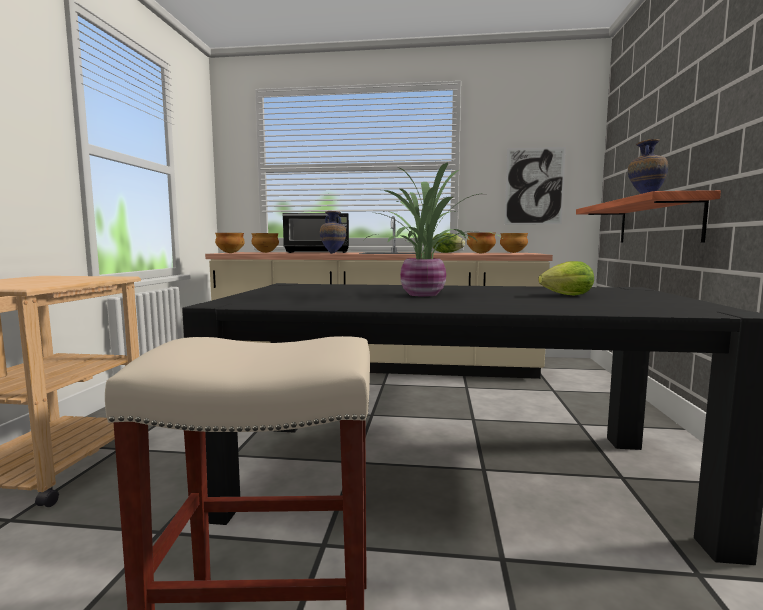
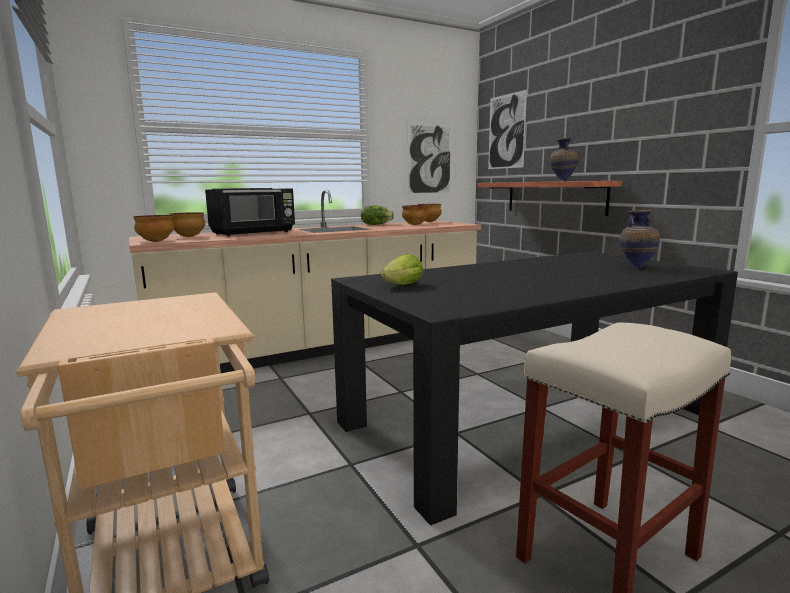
camera: 35 degrees left, 5 degrees up
(333, 253) = (291, 234): vase -> vase (636, 267)
(424, 295) = (518, 277): potted plant -> none
(564, 295) = (591, 266): lettuce -> lettuce (401, 285)
(623, 147) = (506, 131): none -> picture

